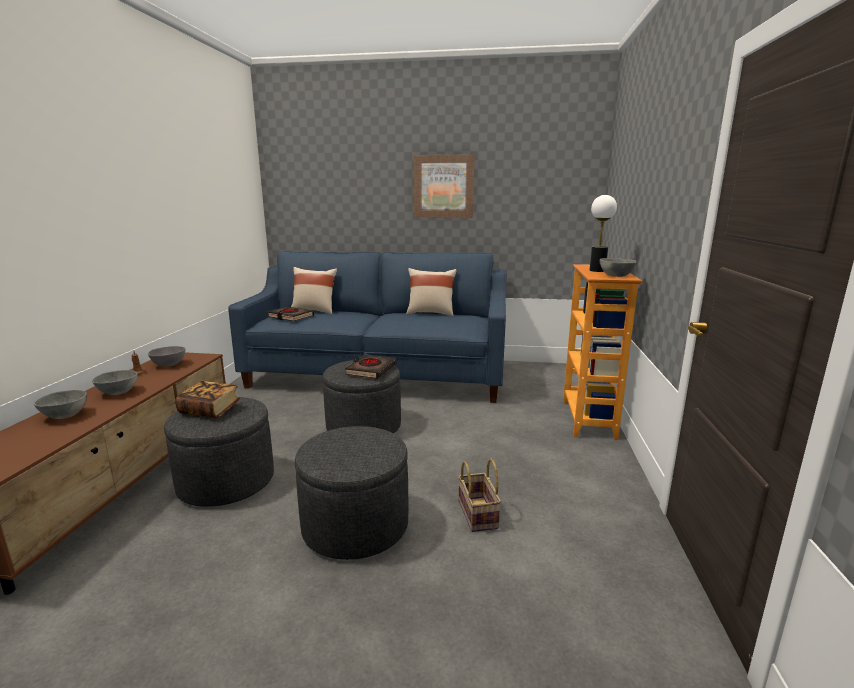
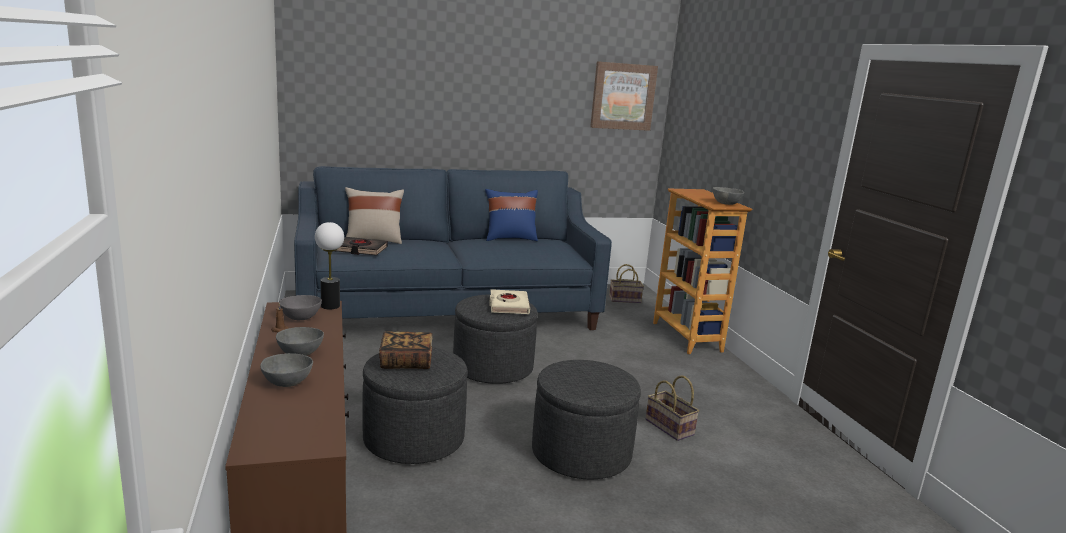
camera: 25 degrees left, 0 degrees up
(371, 370) = (508, 306): black book -> beige book
(431, 313) = (510, 238): beige pillow -> blue pillow
(443, 186) = (508, 95): picture -> picture (623, 96)
(554, 377) = (625, 299): none -> basket
(597, 270) = (701, 197): table lamp -> table lamp (330, 306)

